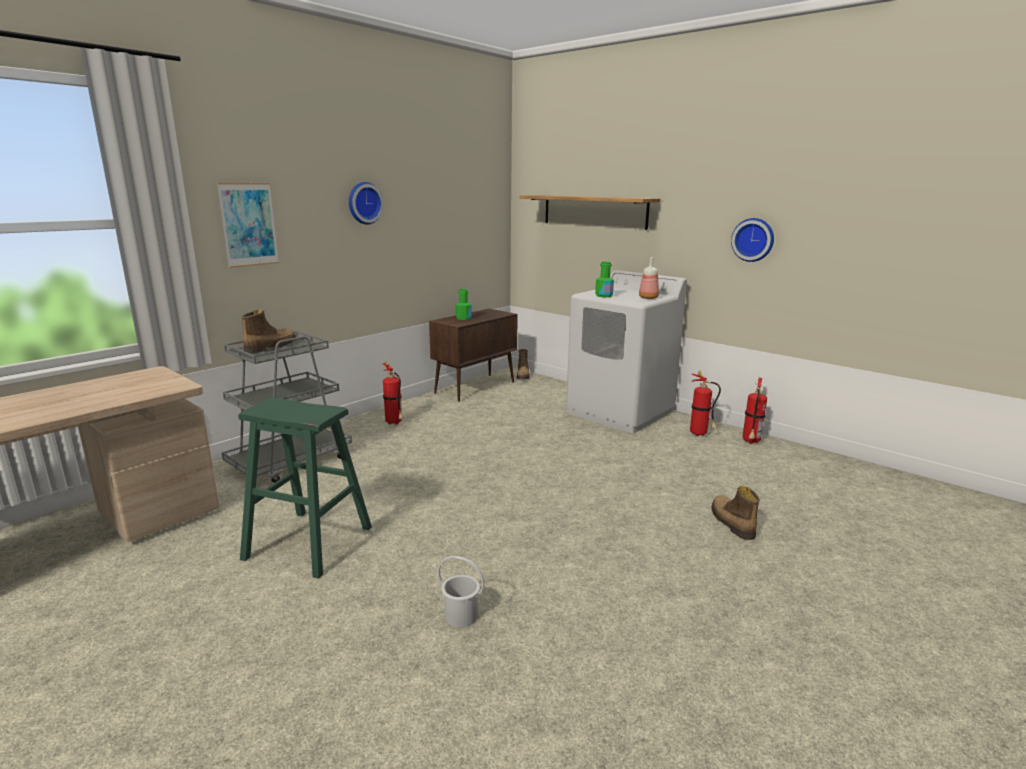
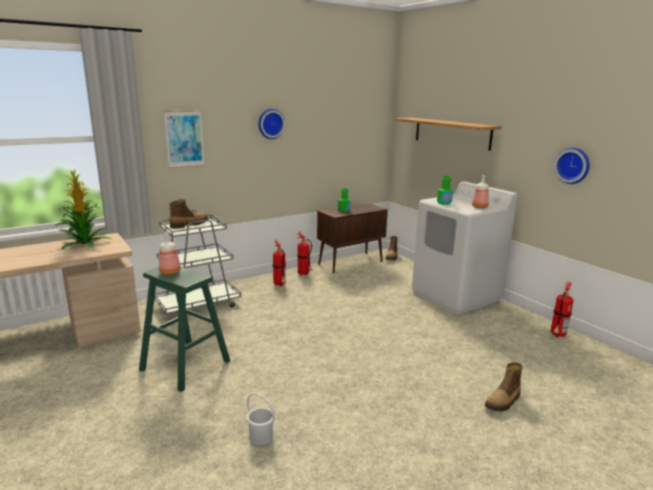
camera: 15 degrees right, 0 degrees up
(119, 384) = (85, 244): none -> potted plant
(282, 408) = (171, 272): none -> bottle
(700, 434) = (515, 323): fire extinguisher -> fire extinguisher (304, 274)
(731, 523) = (503, 402): boot -> boot turned 135 degrees counterclockwise

